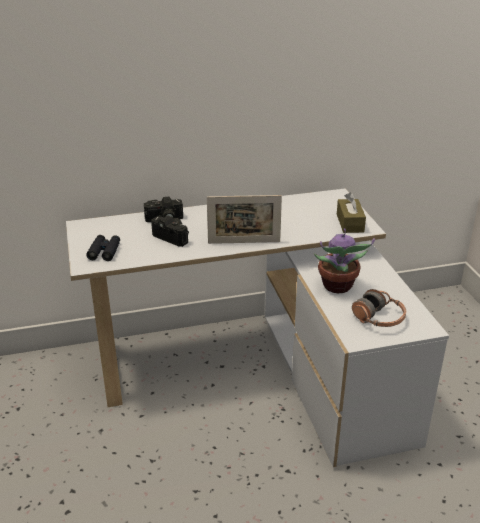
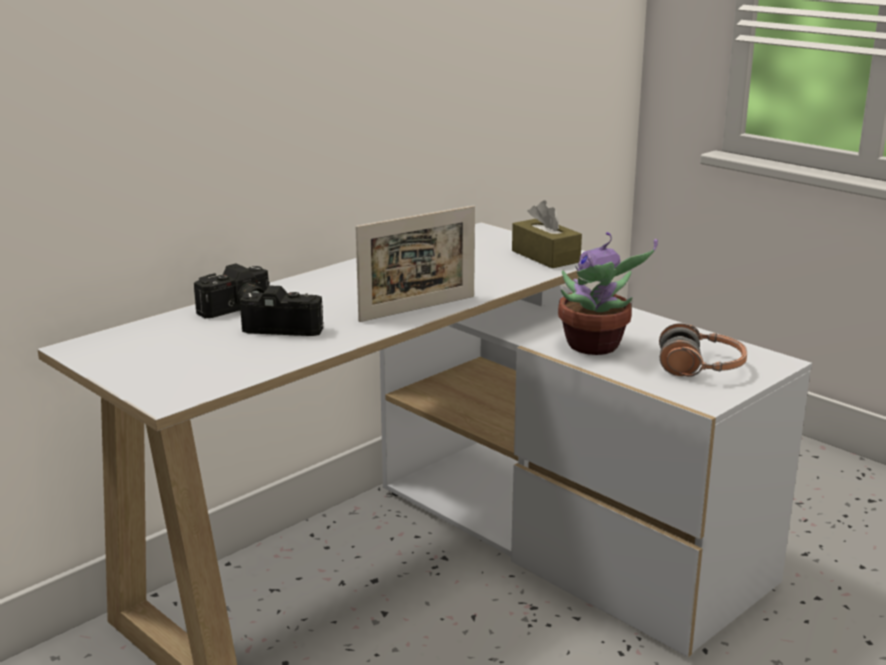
camera: 30 degrees left, 10 degrees down
(104, 251) = (180, 372): black binoculars -> none

